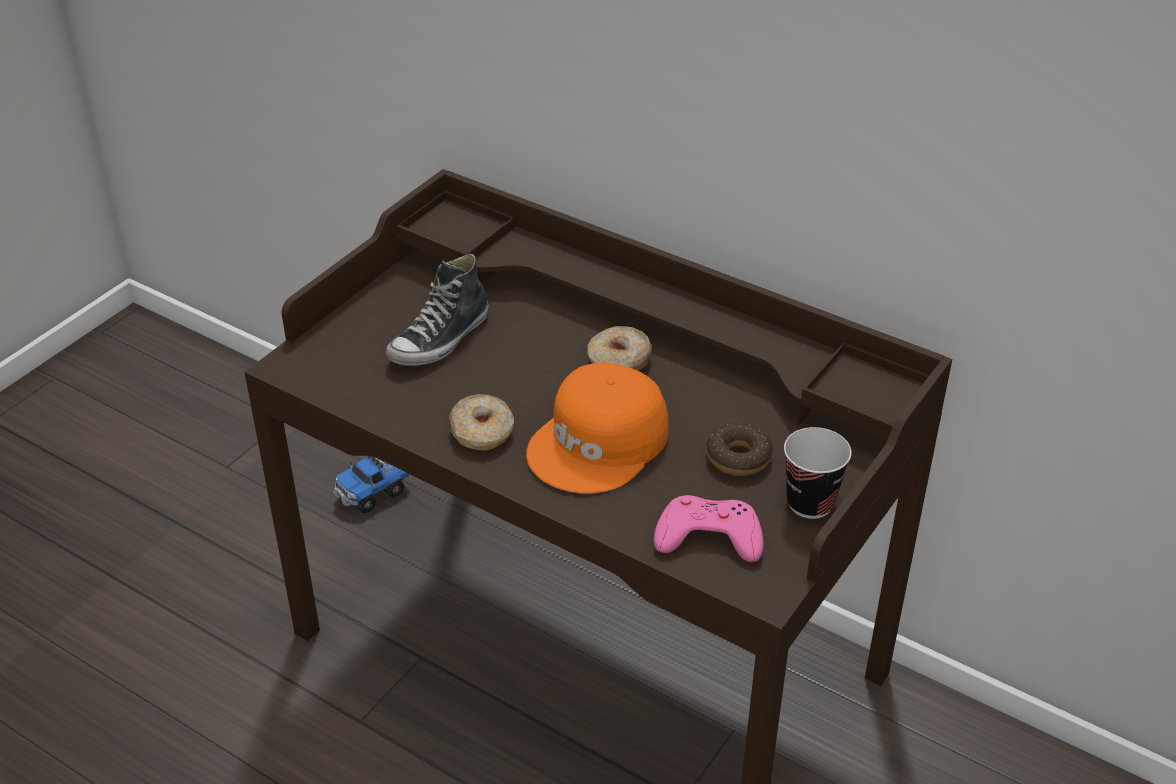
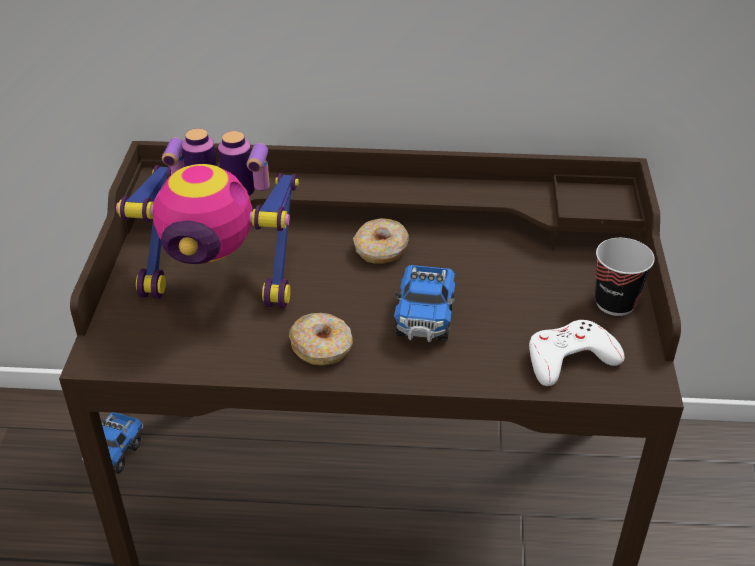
camera: 30 degrees left, 0 degrees up
(440, 340) = (220, 285): shoe -> toy robot
(600, 443) = (424, 319): orange cap -> toy truck
(708, 536) = (569, 358): pink game controller -> white game controller
(738, 457) = (535, 290): donut -> none

